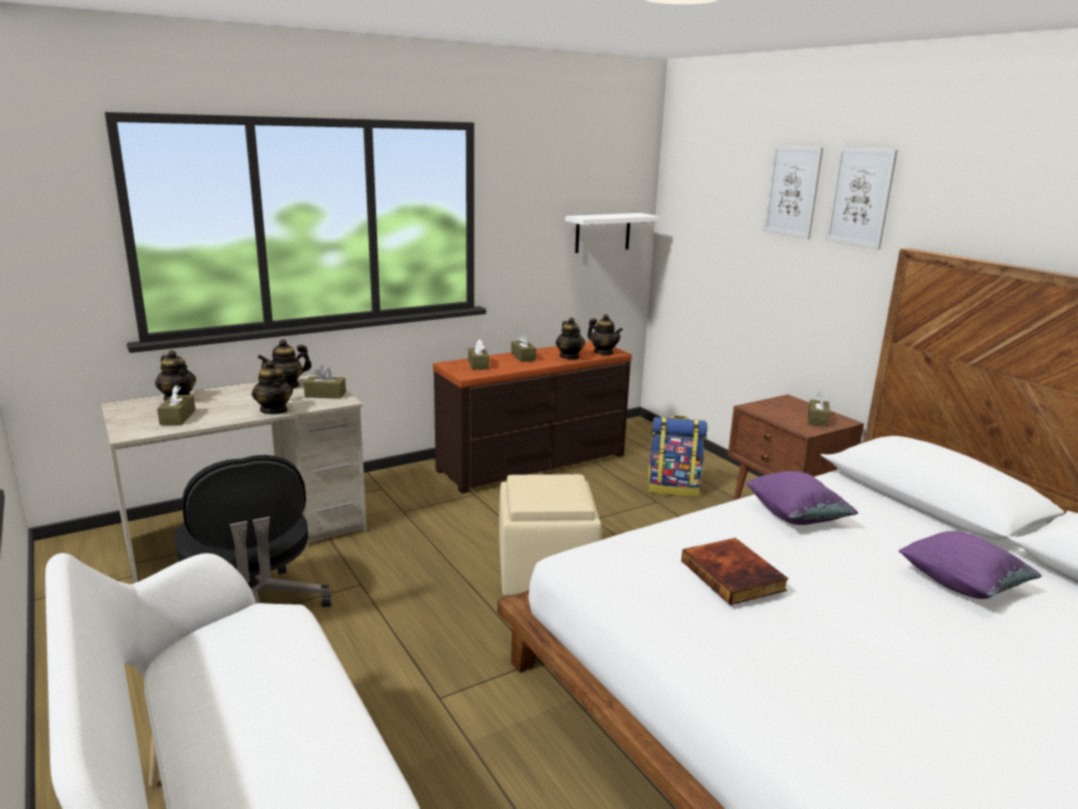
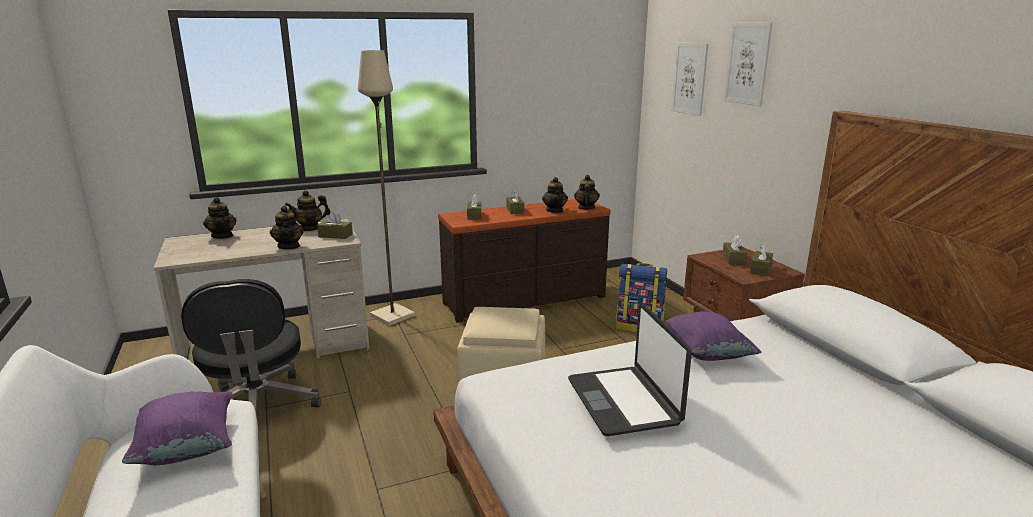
camera: 10 degrees right, 0 degrees up
(178, 417) = (213, 250): brown tissue box -> brown tissue box (733, 259)
(381, 489) = (393, 316): none -> beige floor lamp
(602, 232) = (592, 106): white shelf -> none
(603, 352) = (586, 208): teapot -> teapot turned 135 degrees counterclockwise
(734, 575) = (624, 401): book -> laptop
(860, 197) = (803, 66): picture -> picture (689, 78)
(962, 585) = (846, 425): purple pillow -> purple pillow (187, 448)

